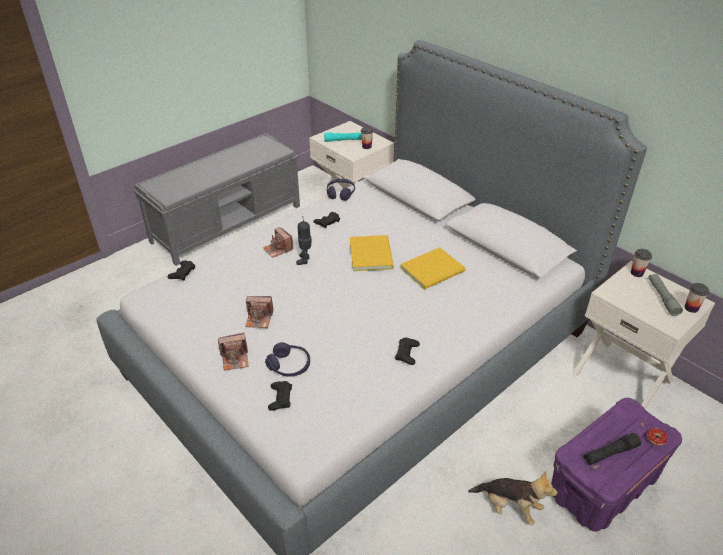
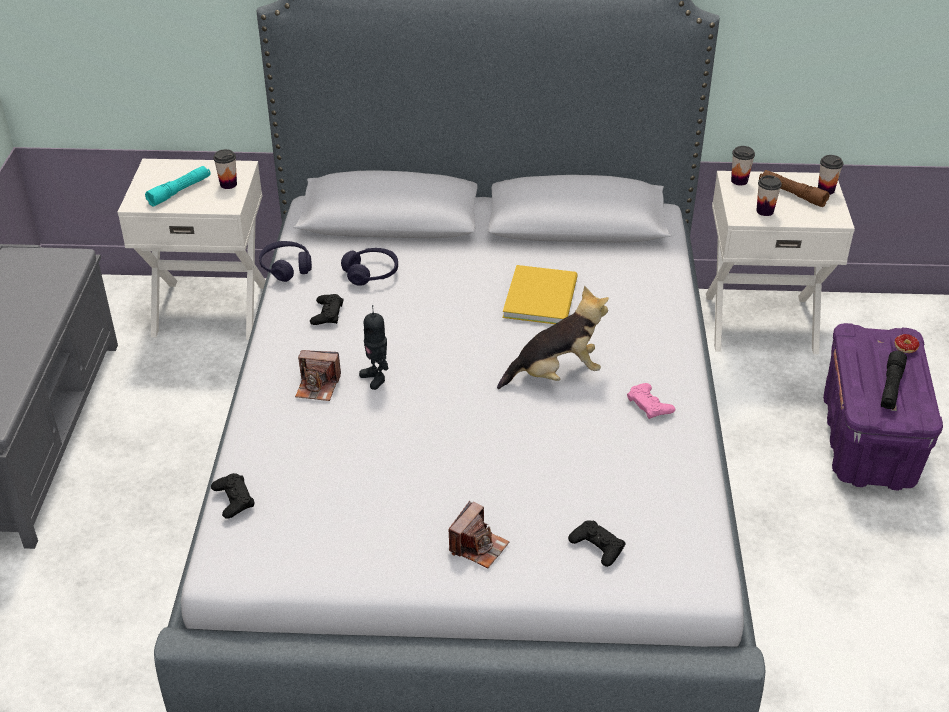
camera: 45 degrees left, 0 degrees up
(259, 319) = (433, 482): camera -> none
(289, 365) = (551, 507): purple headphones -> purple headphones (371, 273)
(372, 253) = (445, 319): yellow book -> none
(407, 353) = (649, 405): black game controller -> pink game controller
(509, 507) = (823, 524): plush toy -> plush toy (556, 374)
(628, 297) = (765, 211): none -> cup
(662, 298) = (792, 194): grey flashlight -> brown flashlight

